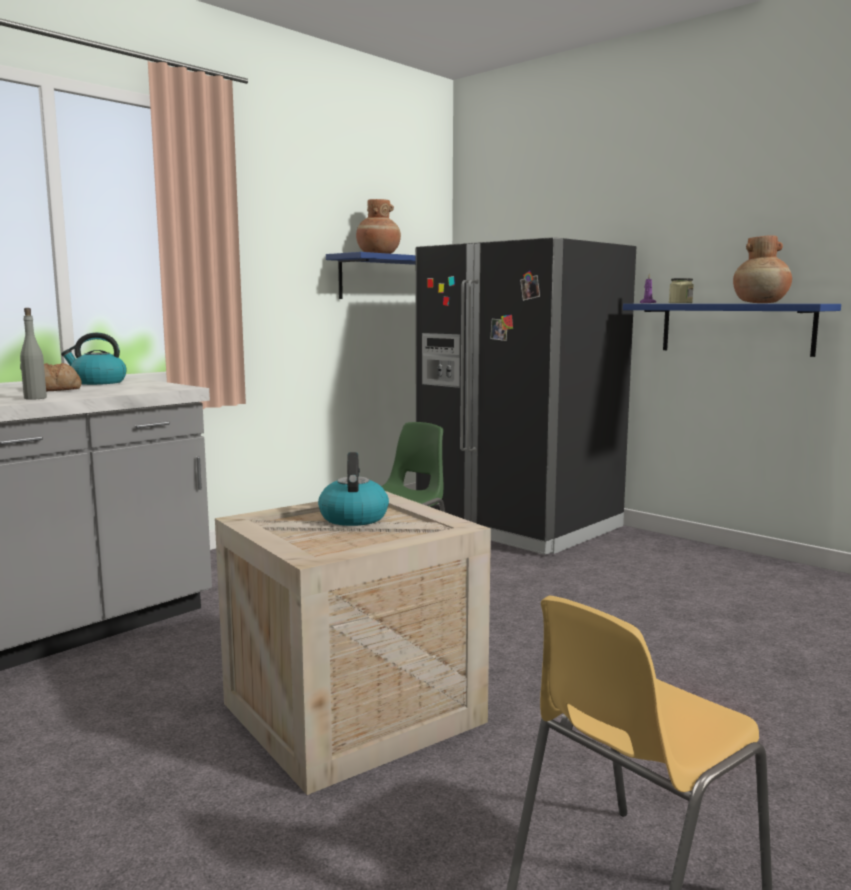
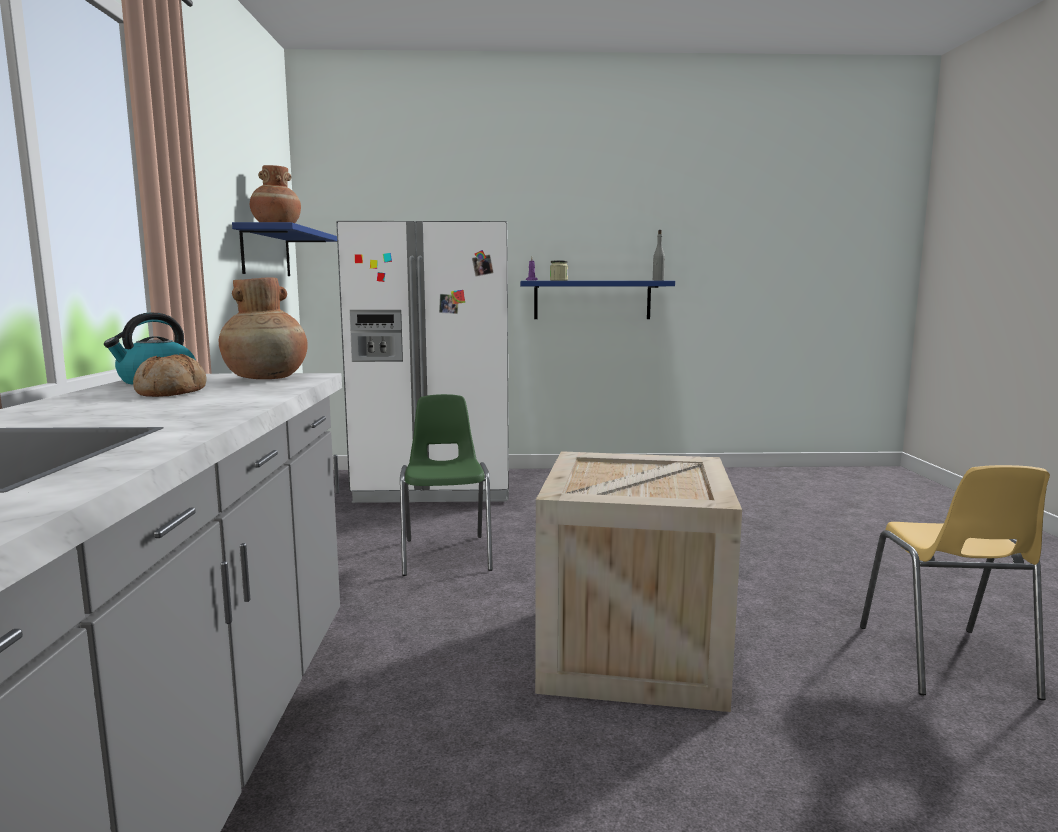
camera: 45 degrees left, 0 degrees up
(35, 398) = (232, 401): grey bottle -> grey bottle (658, 280)
(353, 517) = (621, 472): kettle -> none
(518, 525) = (436, 486): black fridge -> white fridge
(761, 303) = (621, 280): brown vase -> brown vase (267, 378)

